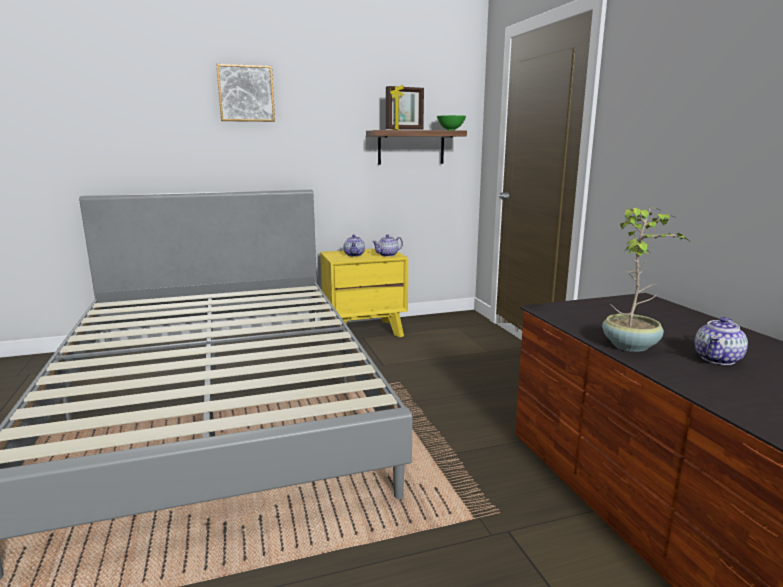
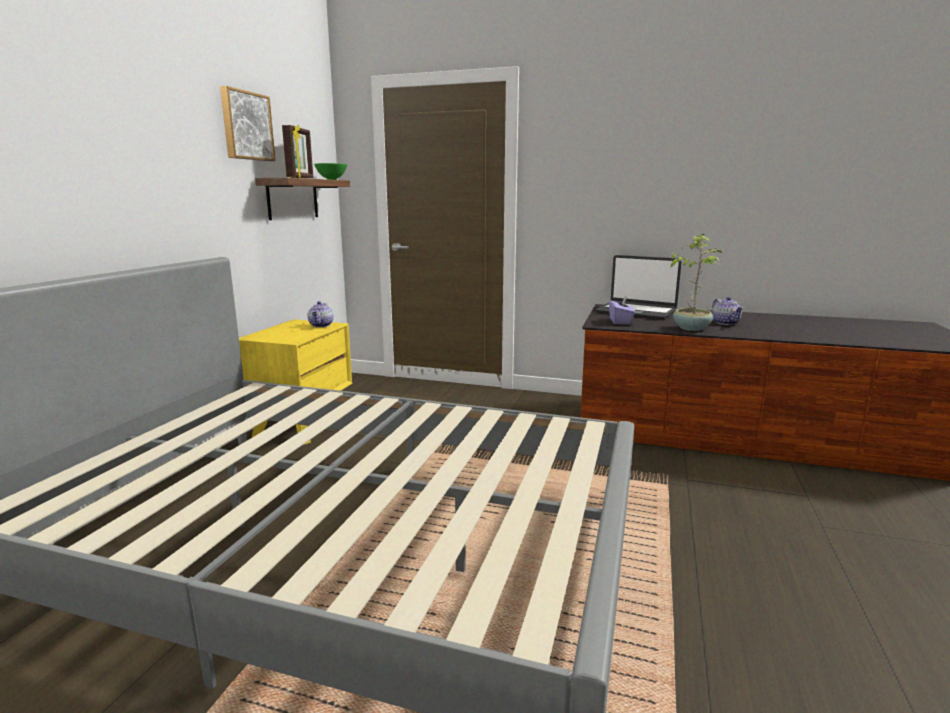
camera: 55 degrees left, 0 degrees up
(246, 93) = (123, 116): picture -> picture (246, 126)
(354, 255) = (289, 333): teapot -> none
(578, 314) = (620, 321): none -> purple tissue box
(651, 312) = (636, 312): none -> laptop

